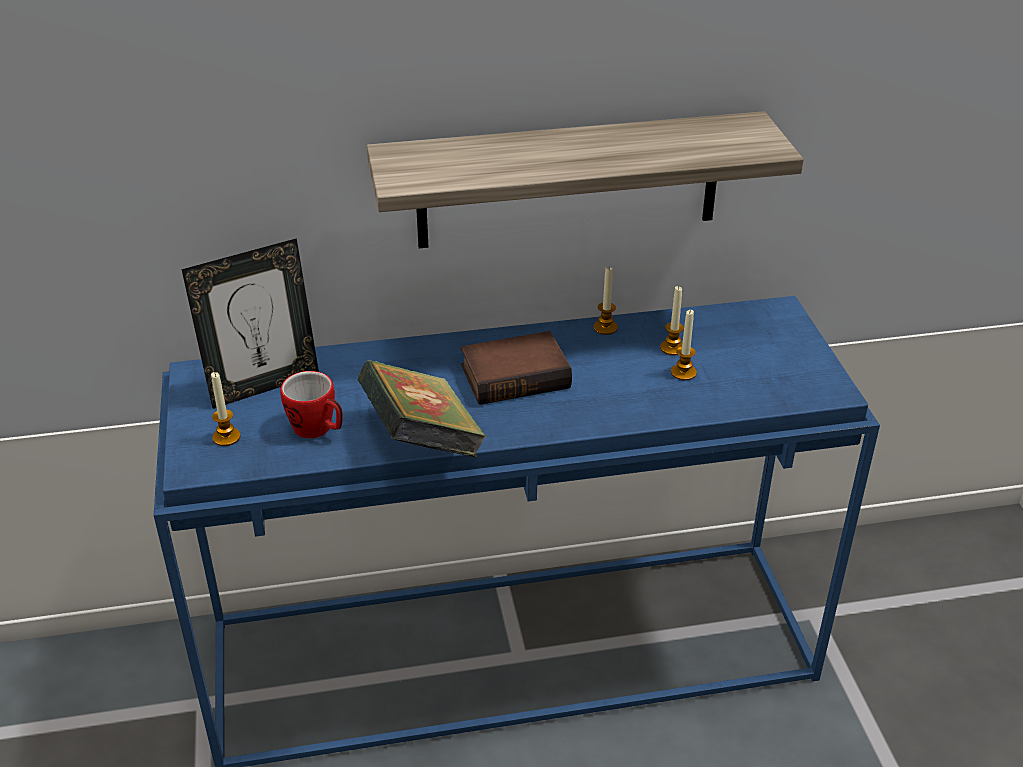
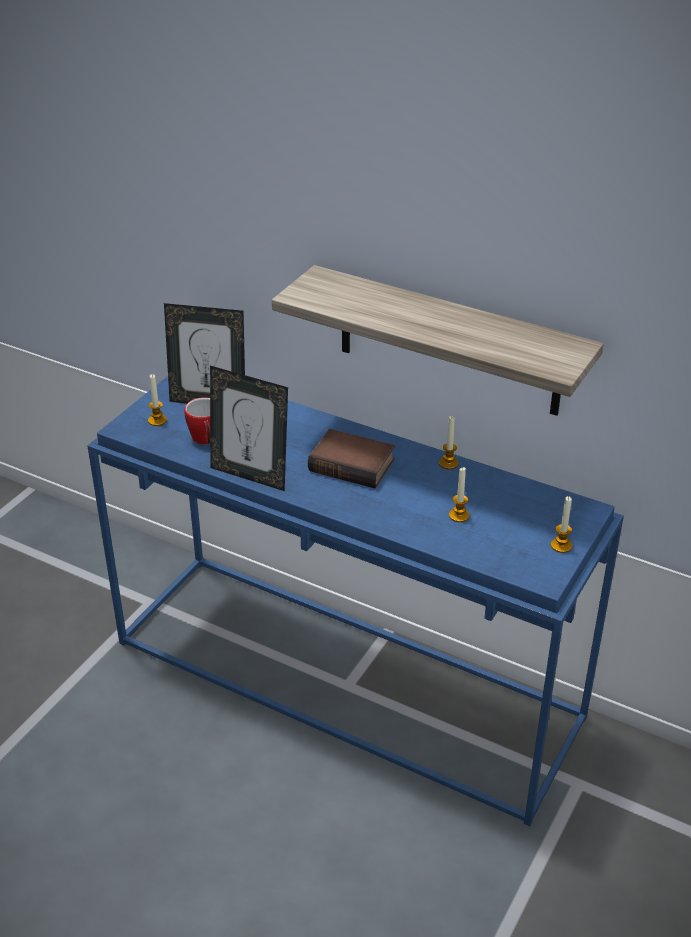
camera: 40 degrees right, 0 degrees up
(422, 442) = (250, 475): book -> picture frame
(672, 348) = (474, 497): candle -> candle (561, 546)

